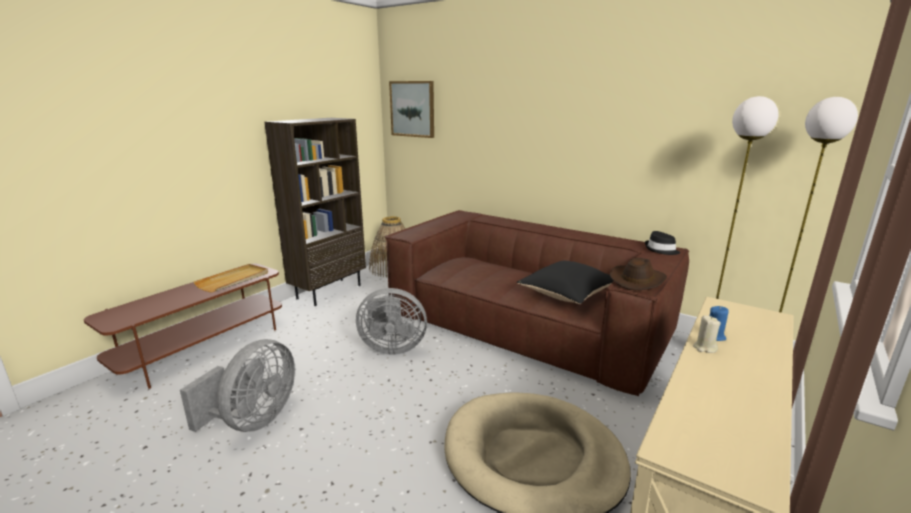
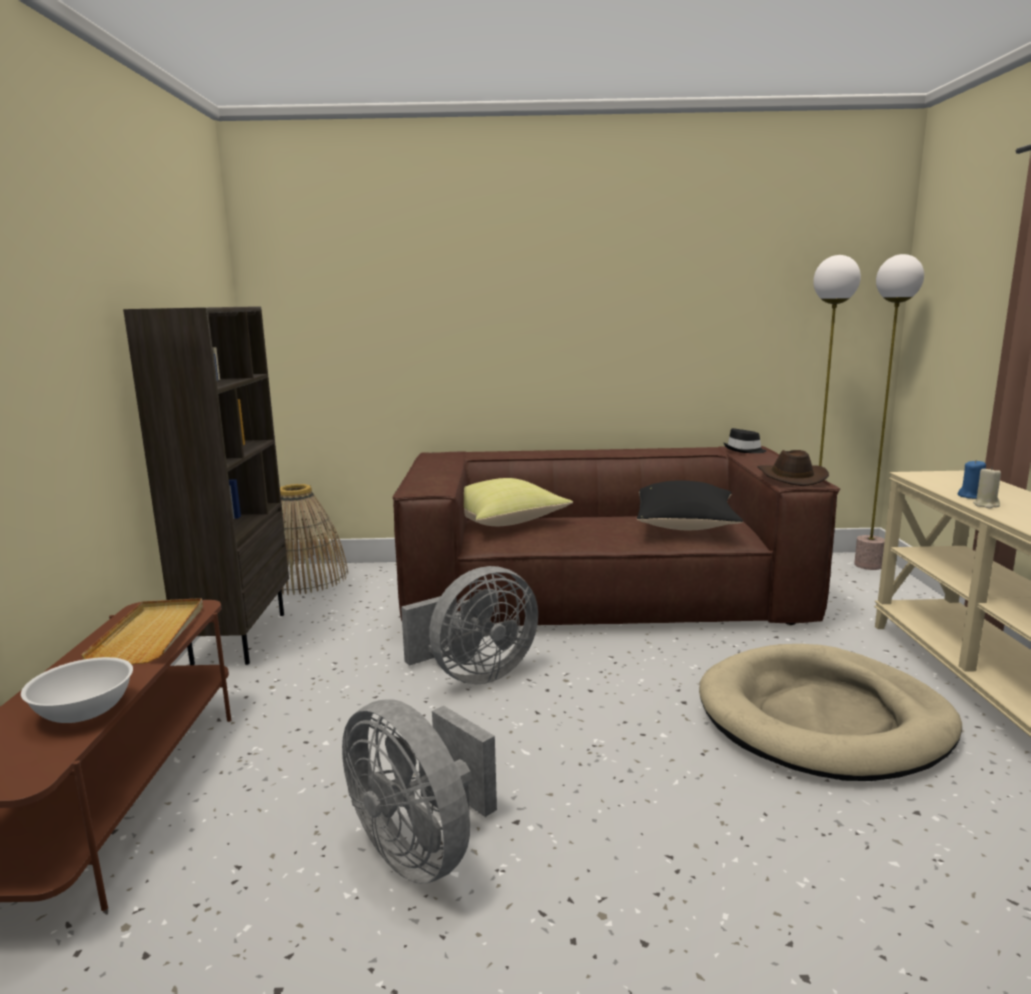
camera: 35 degrees left, 5 degrees down
(165, 306) = (85, 711): none -> white bowl
(253, 420) = (422, 849): grey fan -> grey fan turned 150 degrees clockwise
(412, 109) = (309, 294): picture -> none
(469, 263) = (503, 521): none -> yellow pillow

